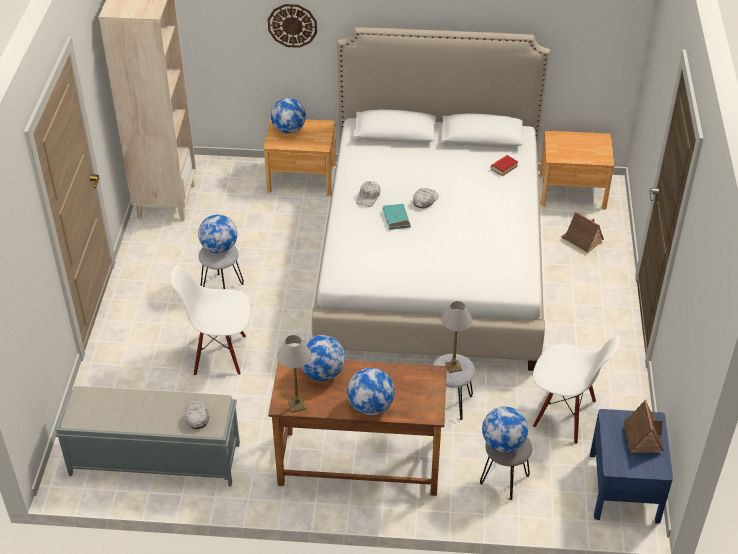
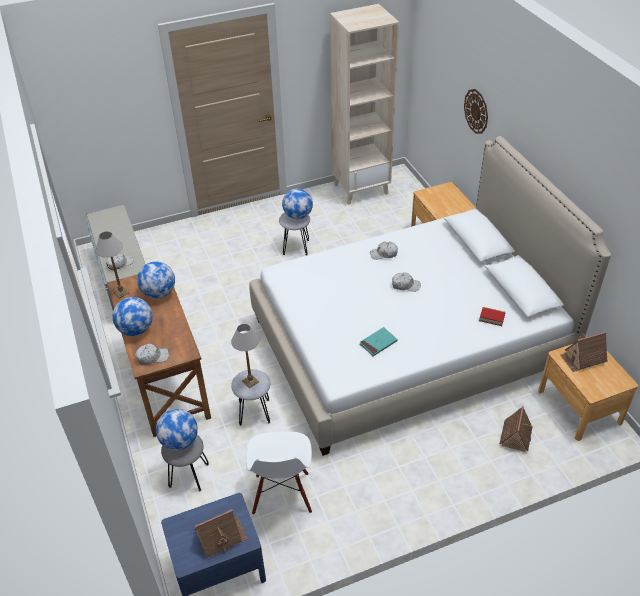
camera: 65 degrees right, 0 degrees up
(220, 354) = (232, 271): white chair -> none
(289, 129) = (446, 194): globe -> none
(396, 218) = (369, 276): turquoise book -> turquoise book (378, 343)
(422, 403) = (152, 357): none -> white cap
(565, 147) = (582, 358): none -> toy house

